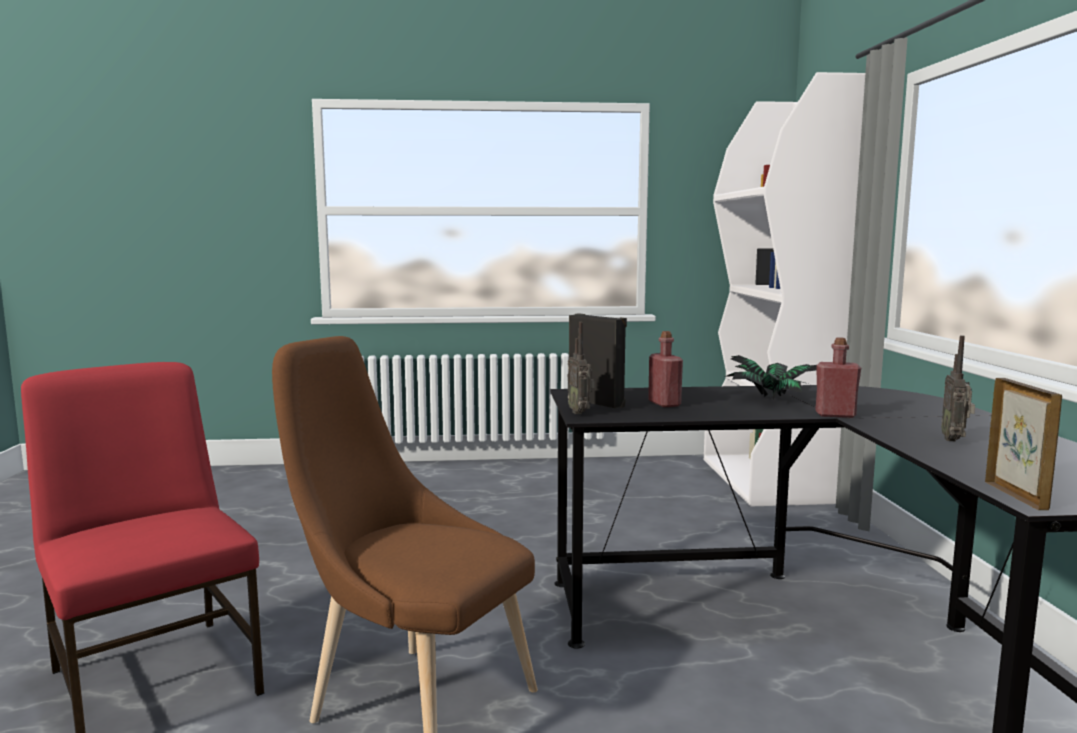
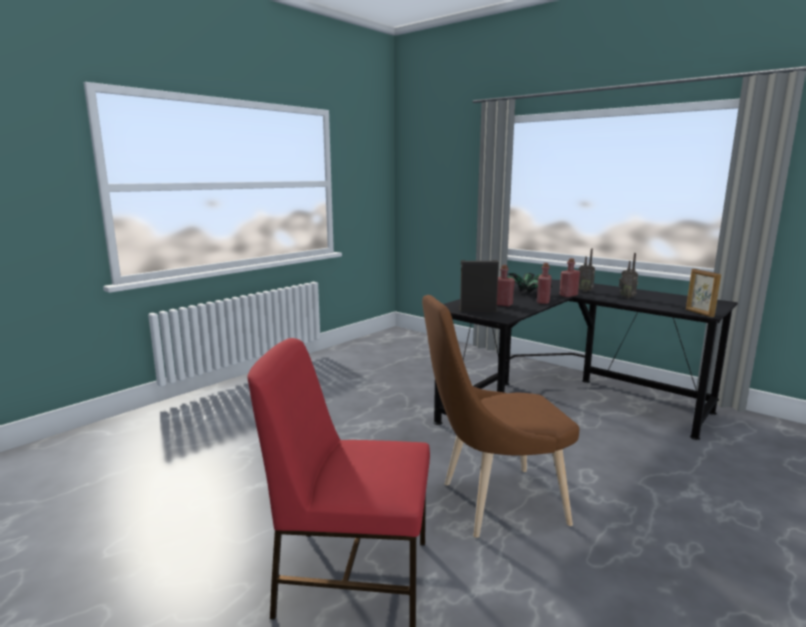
camera: 45 degrees left, 5 degrees up
(580, 412) = (491, 317): radio -> radio (583, 291)
(745, 413) = (543, 302): none -> red bottle
(767, 481) = (419, 341): white bookcase -> none
(1016, 495) = (699, 313): picture frame -> picture frame turned 150 degrees counterclockwise

